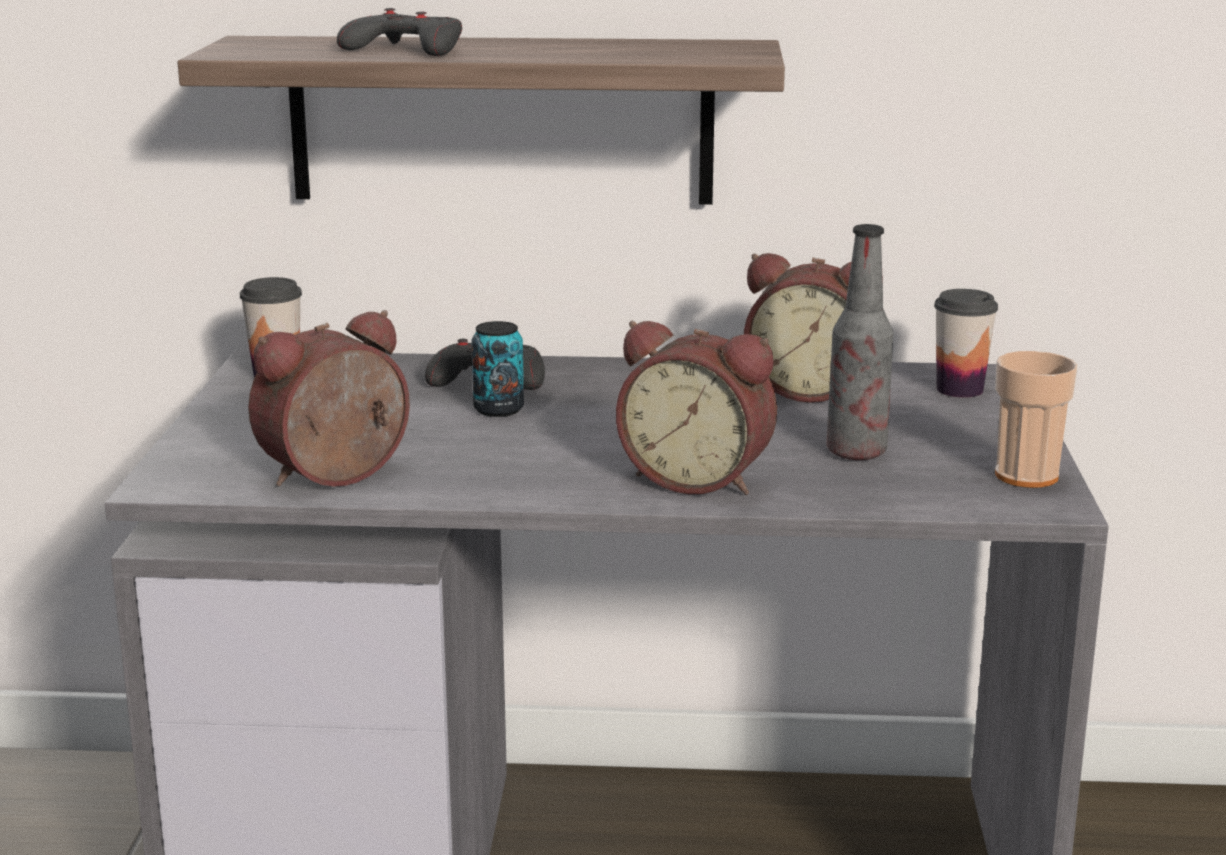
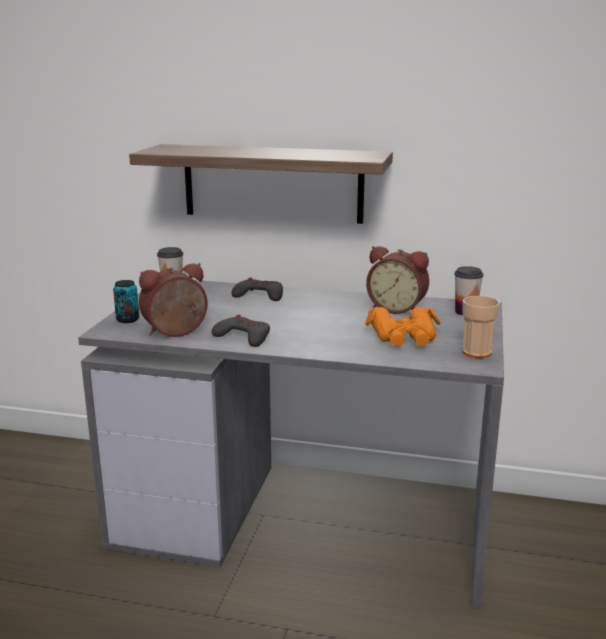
camera: 10 degrees right, 0 degrees up
(406, 49) = (226, 151): grey game controller -> grey game controller (243, 337)
(498, 409) = (257, 308): can -> can (127, 319)
(698, 479) = (328, 344): alarm clock -> none
(856, 452) = (404, 337): bottle -> orange binoculars

